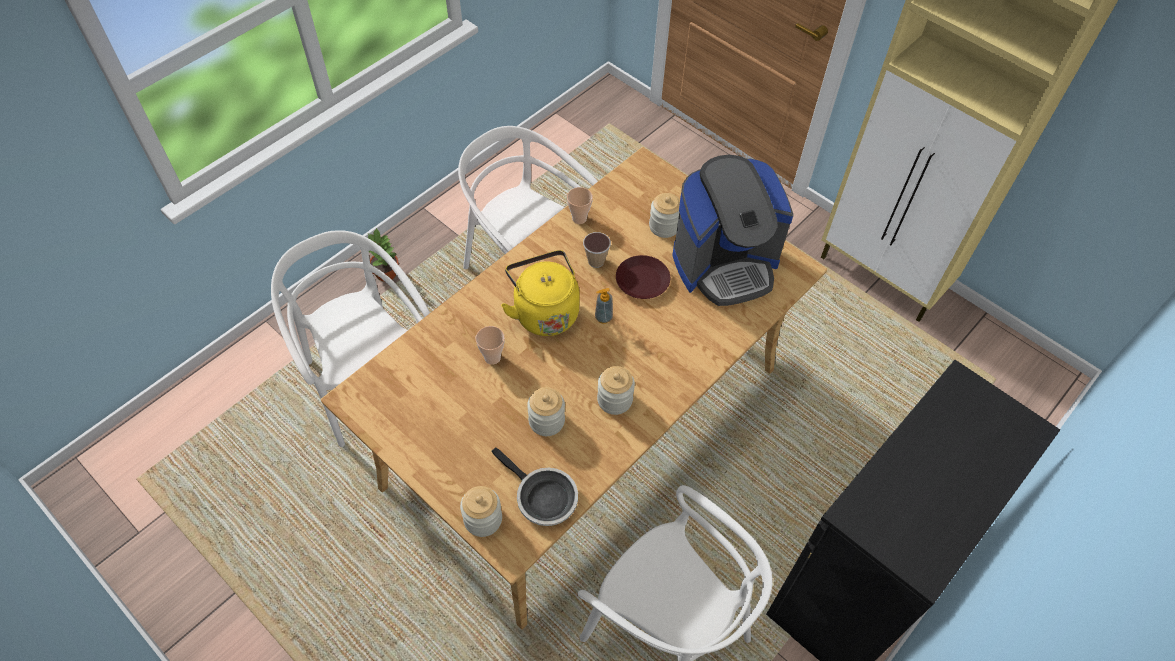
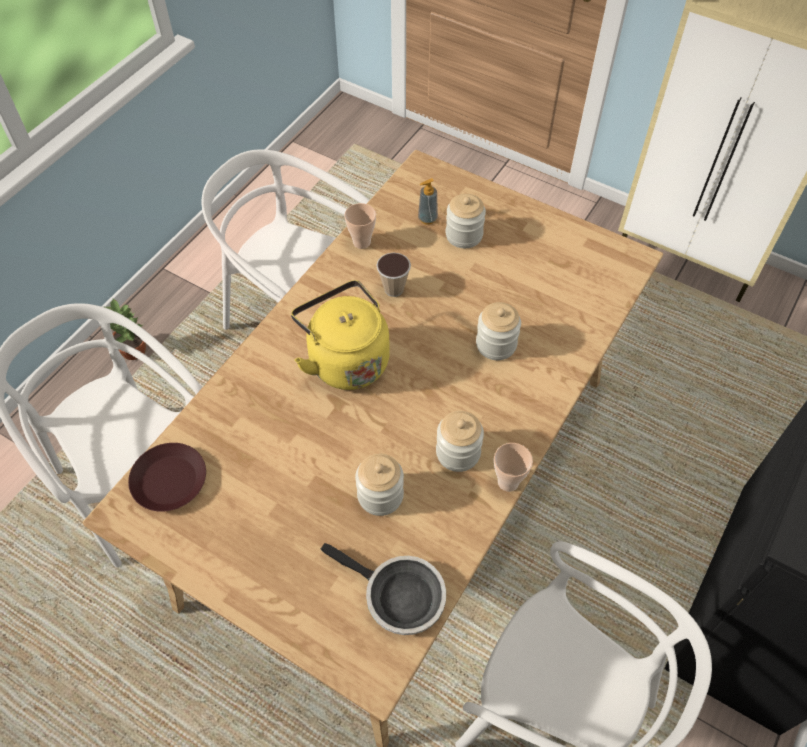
camera: 10 degrees left, 0 degrees up
(483, 519) = (328, 641): jar -> jar (496, 344)
(492, 357) = (294, 428): cup -> cup (508, 482)
(603, 317) = (419, 354): soap dispenser -> soap dispenser (427, 218)
(643, 281) = (455, 302): brown plate -> brown plate (170, 480)
(725, 264) = (546, 267): coffee machine -> none

